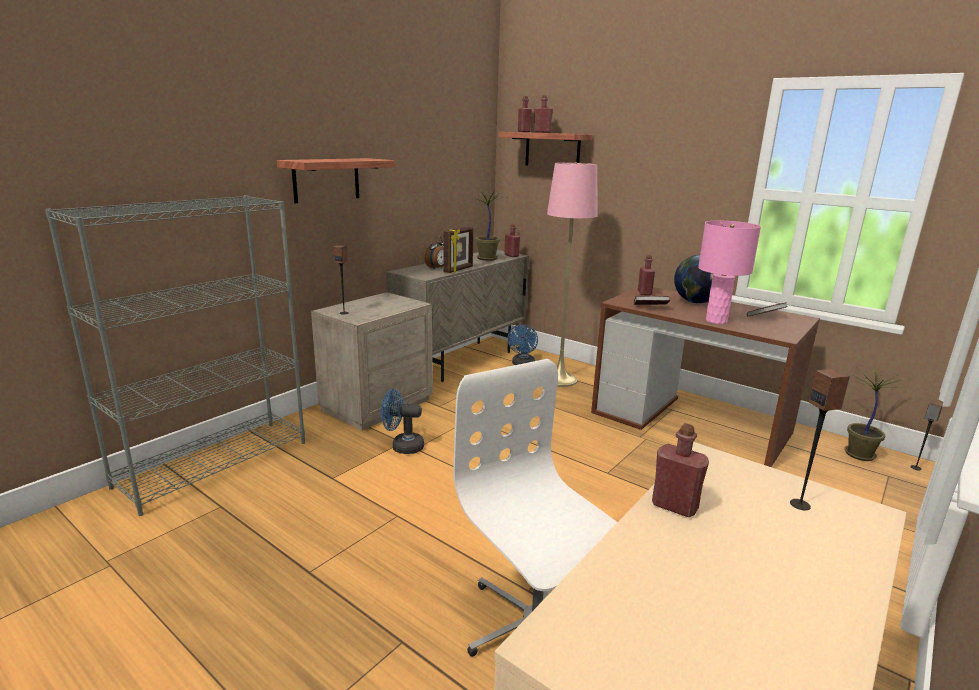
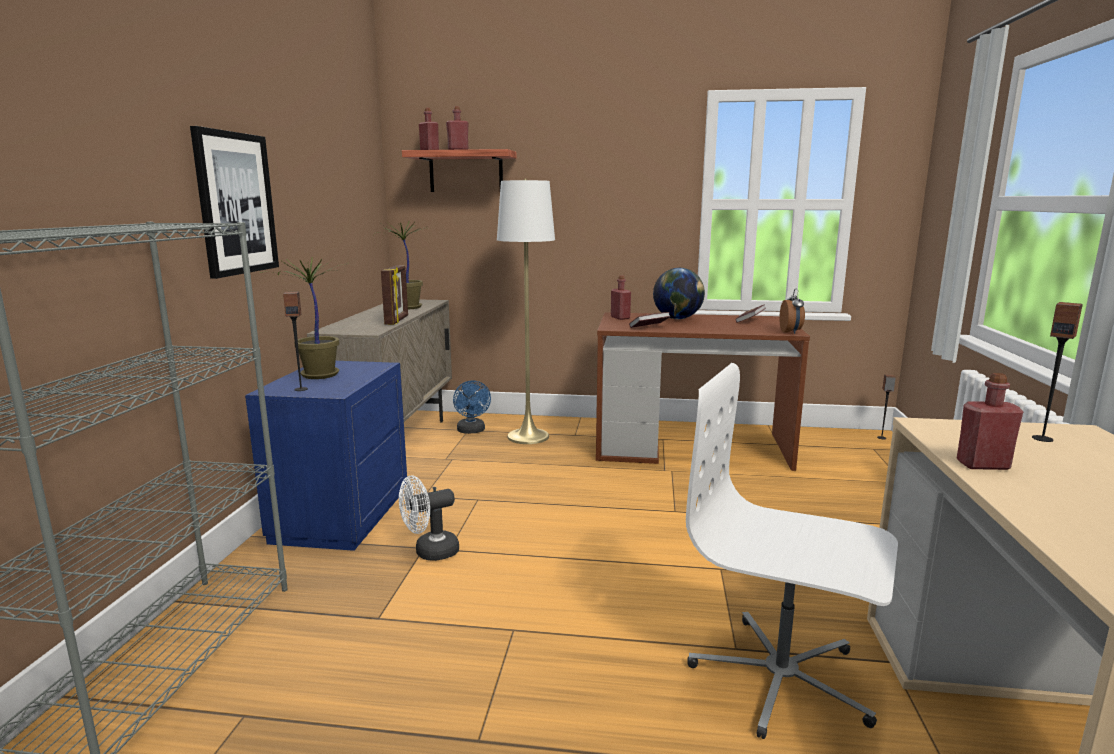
camera: 30 degrees left, 5 degrees down
(326, 180) = (236, 203): shelf -> picture
(376, 405) = (339, 516): beige nightstand -> blue nightstand
(402, 446) = (430, 552): blue fan -> white fan
(437, 268) = (367, 322): alarm clock -> alarm clock (791, 332)
(511, 255) = (430, 302): red bottle -> none
(559, 379) = (528, 436): pink floor lamp -> white floor lamp
(716, 321) = (721, 329): pink table lamp -> none
(858, 454) = (837, 438): potted plant -> potted plant (318, 375)

